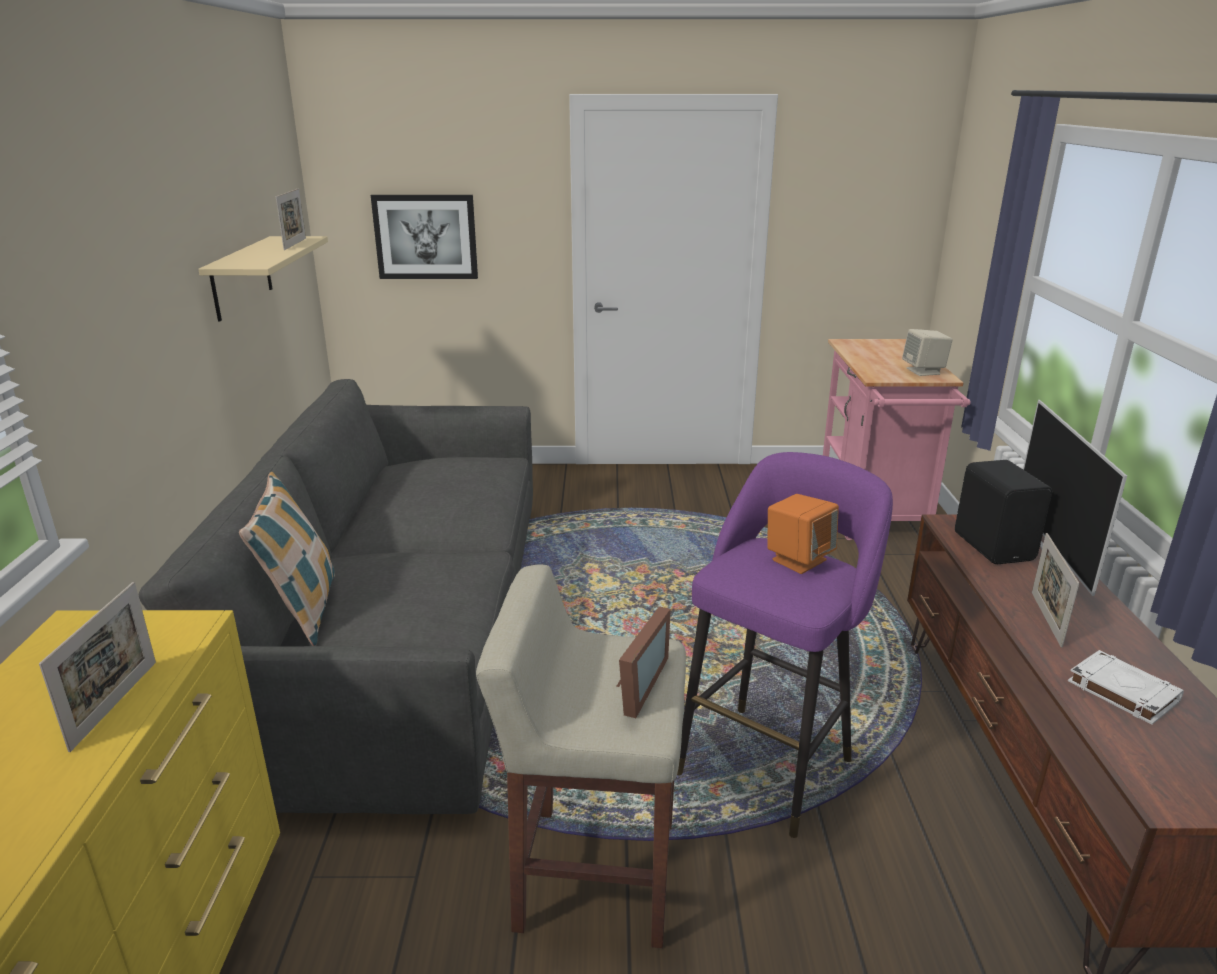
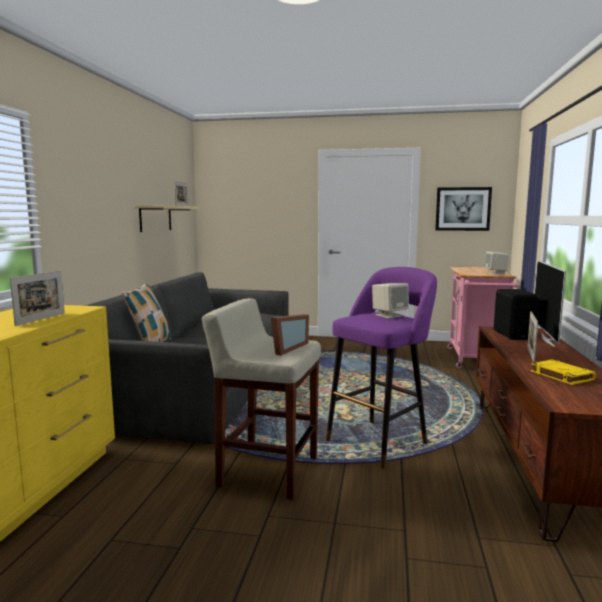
camera: 10 degrees right, 15 degrees down
(425, 237) = (248, 216): picture -> picture (463, 209)
(798, 559) = (389, 315): orange speaker -> beige speaker
(1121, 691) = (561, 375): white book -> yellow book

